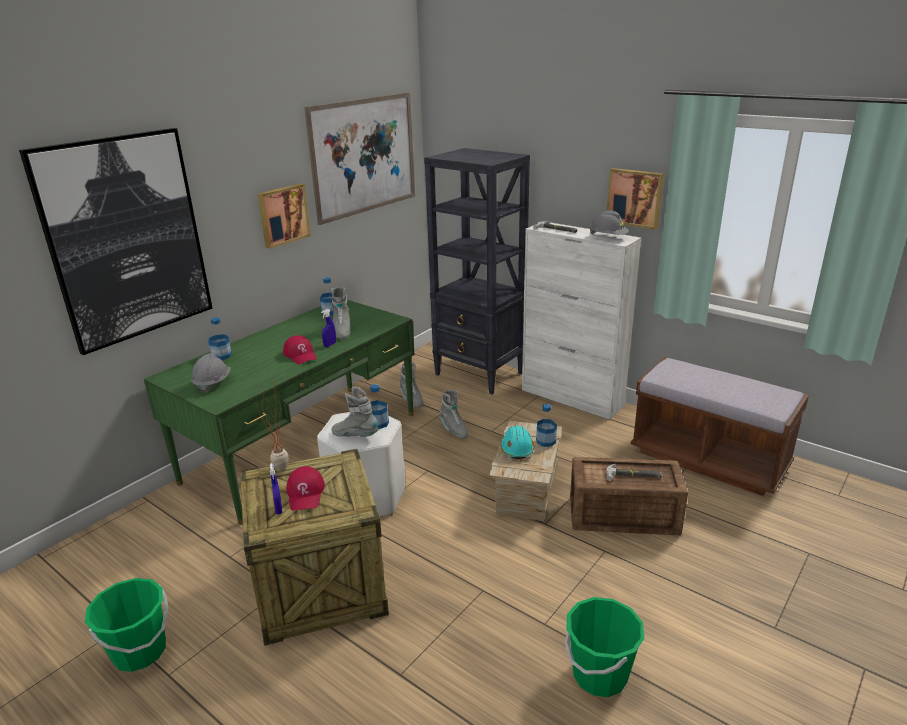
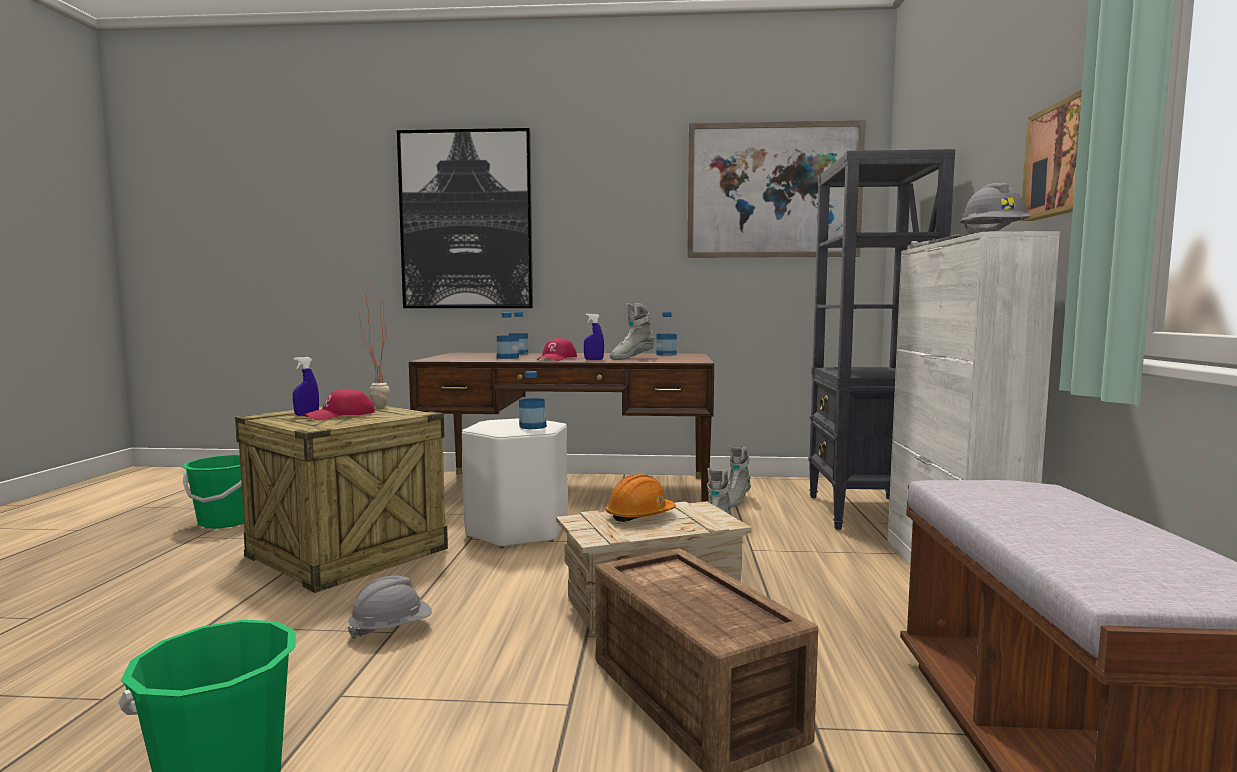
camera: 55 degrees right, 20 degrees down
(212, 383) = (464, 356): grey hard hat -> grey hard hat (391, 630)
(283, 215) = (640, 236): picture -> none
(303, 446) = (570, 489): green desk -> brown desk
(355, 436) = (495, 426): grey boot -> none
(517, 449) = (639, 515): turquoise hard hat -> orange hard hat
(545, 441) = (689, 525): bottle -> bottle (507, 358)
(633, 476) = (700, 600): hammer -> none

